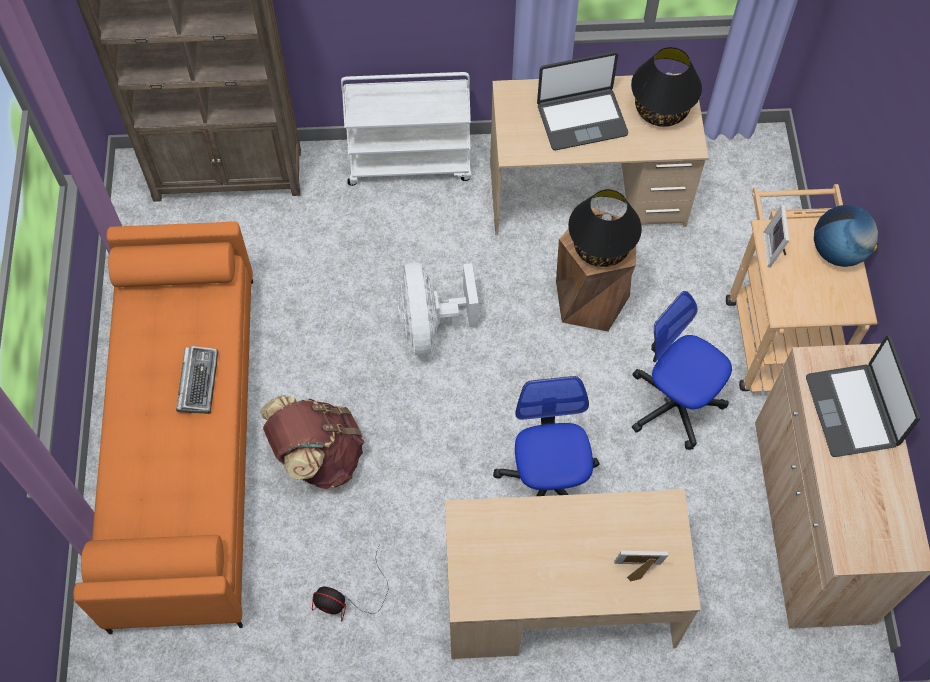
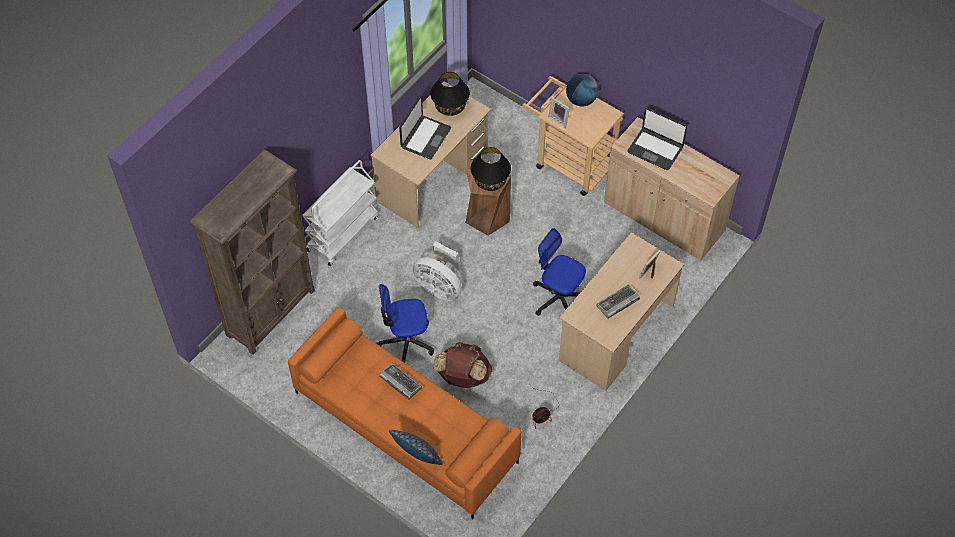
camera: 50 degrees left, 5 degrees down
(98, 490) = (417, 457): none -> pillow
(540, 564) = (617, 303): none -> keyboard
(674, 403) = (567, 224): office chair -> office chair (406, 342)

